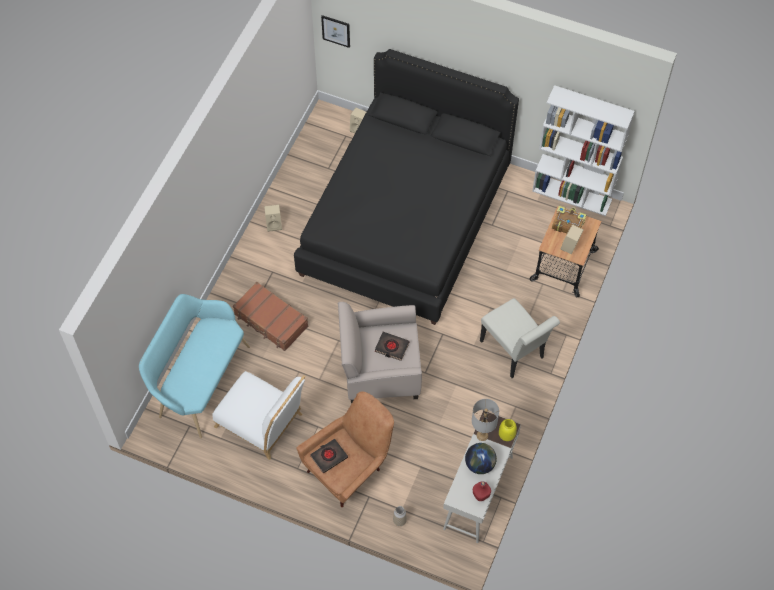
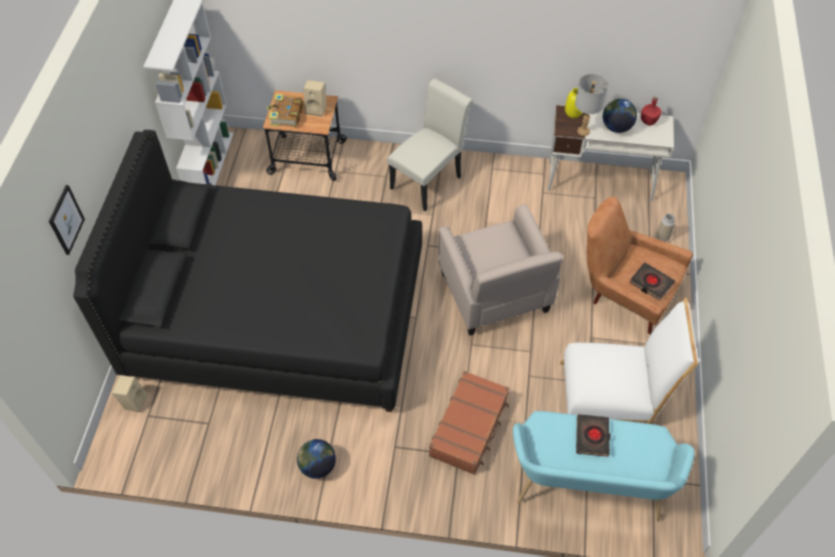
camera: 105 degrees left, 5 degrees down
(263, 423) = (612, 395): white chair -> white chair turned 75 degrees clockwise
(274, 224) = (317, 466): beige speaker -> globe
(336, 31) = (36, 351): picture -> picture (66, 220)
(391, 347) = (493, 250): black book -> black book (592, 437)

